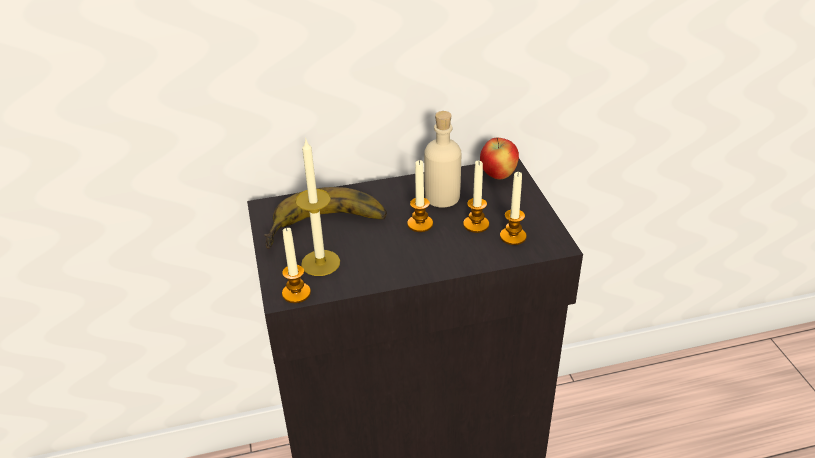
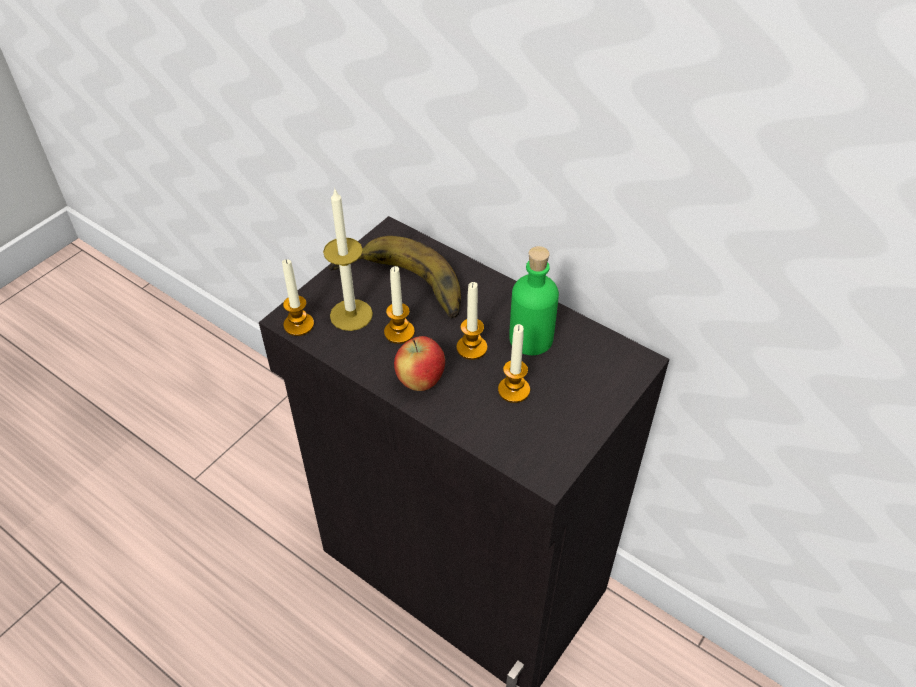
camera: 50 degrees right, 10 degrees up
(442, 197) = (531, 339): beige bottle -> green bottle
(498, 175) = (615, 361): apple -> apple (420, 381)
(513, 236) = (524, 430): candle -> candle (399, 332)

